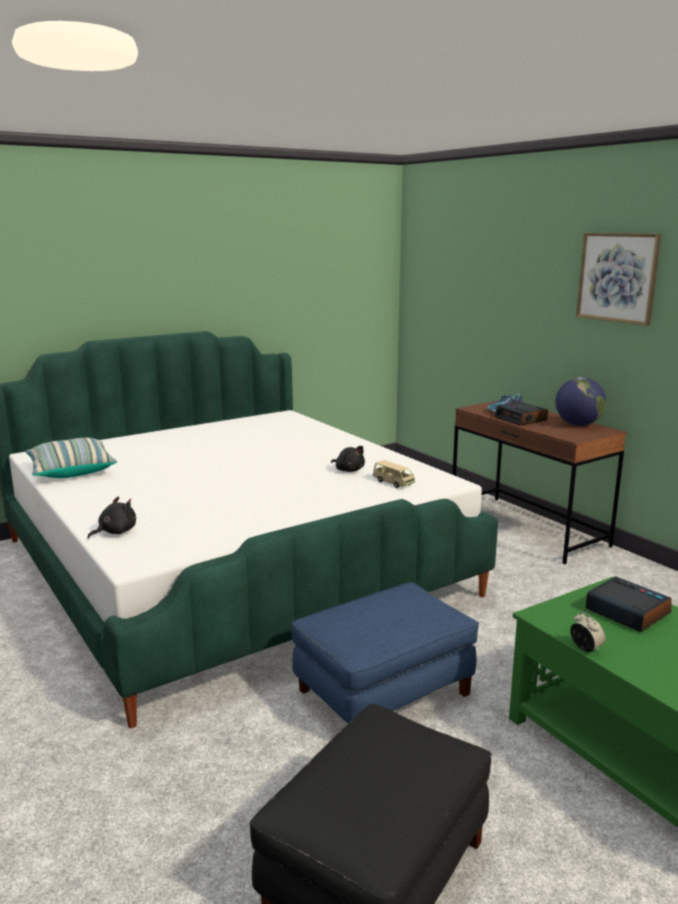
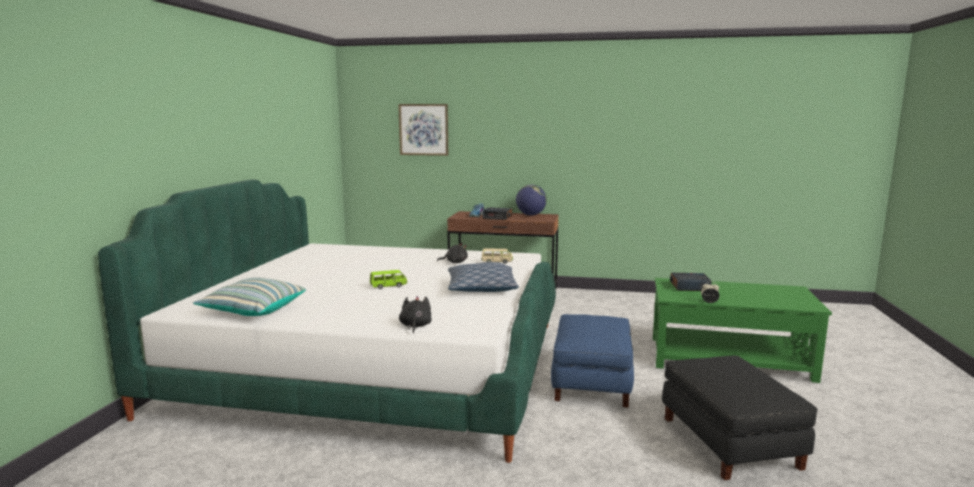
camera: 45 degrees left, 5 degrees down
(215, 480) = (388, 286): none -> green toy car
(281, 512) = (481, 288): none -> pillow
(617, 277) = (540, 121): picture -> picture (423, 129)

